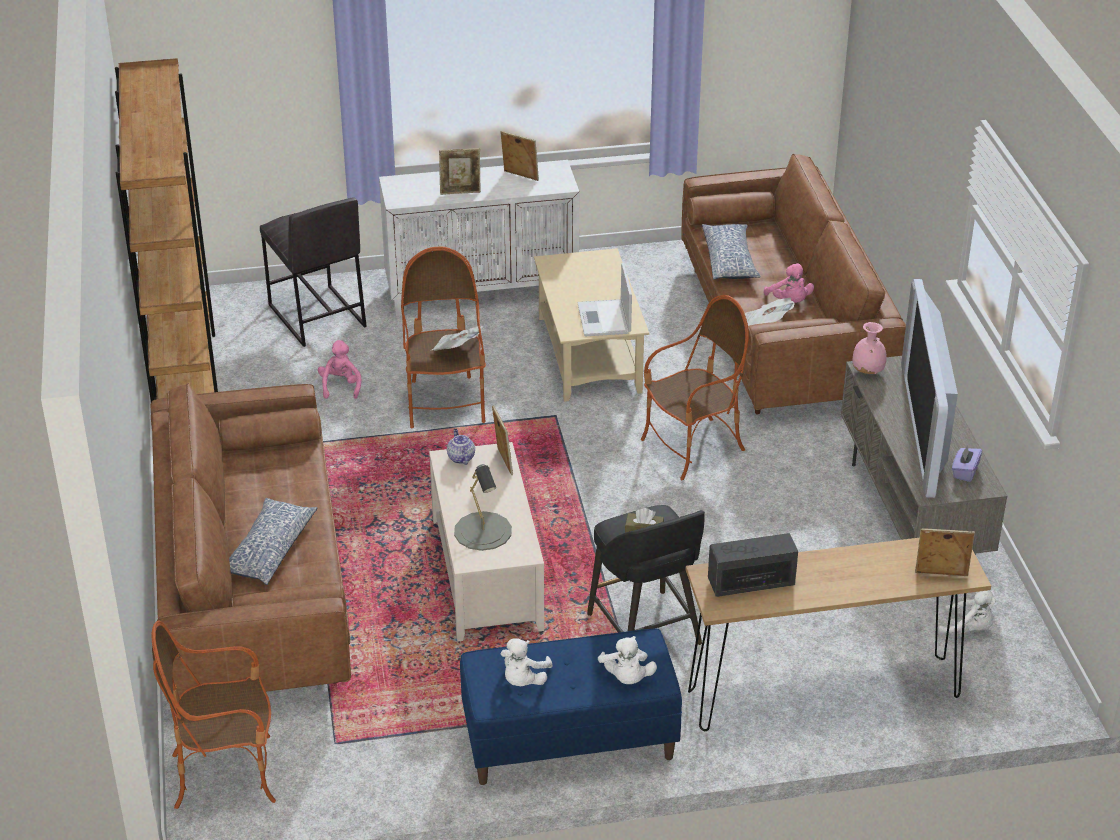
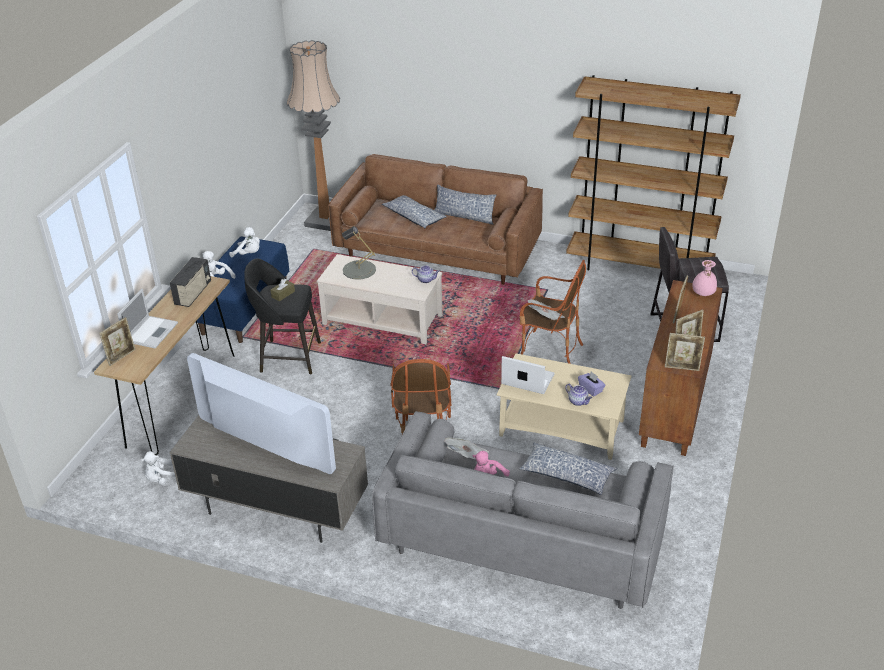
camera: 120 degrees right, 0 degrees up
(226, 773) = (325, 221): armchair -> floor lamp
(235, 497) = (464, 216): none -> pillow
(340, 386) = (596, 317): pink plush toy -> none
(482, 291) = (675, 405): white cabinet -> brown cabinet
(503, 462) = (409, 292): picture frame -> picture frame (682, 368)
(523, 680) = (248, 254): white plush toy -> white plush toy turned 150 degrees clockwise
(612, 277) = (578, 401): none -> teapot
(782, 333) = (522, 540): brown sofa -> grey sofa
(867, 577) = (151, 331): none -> laptop
(868, 371) = (344, 451): pink vase -> pink vase (703, 294)
(964, 472) = (208, 444): purple tissue box -> purple tissue box (591, 389)

